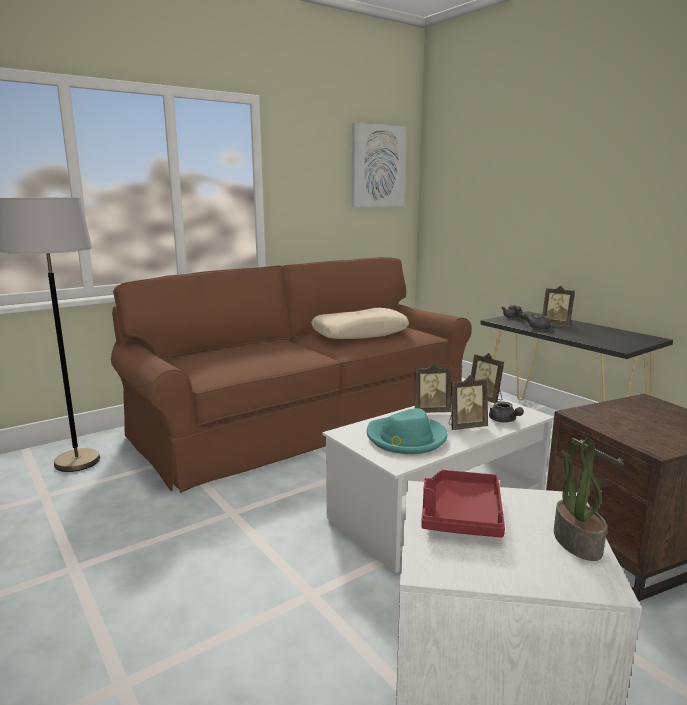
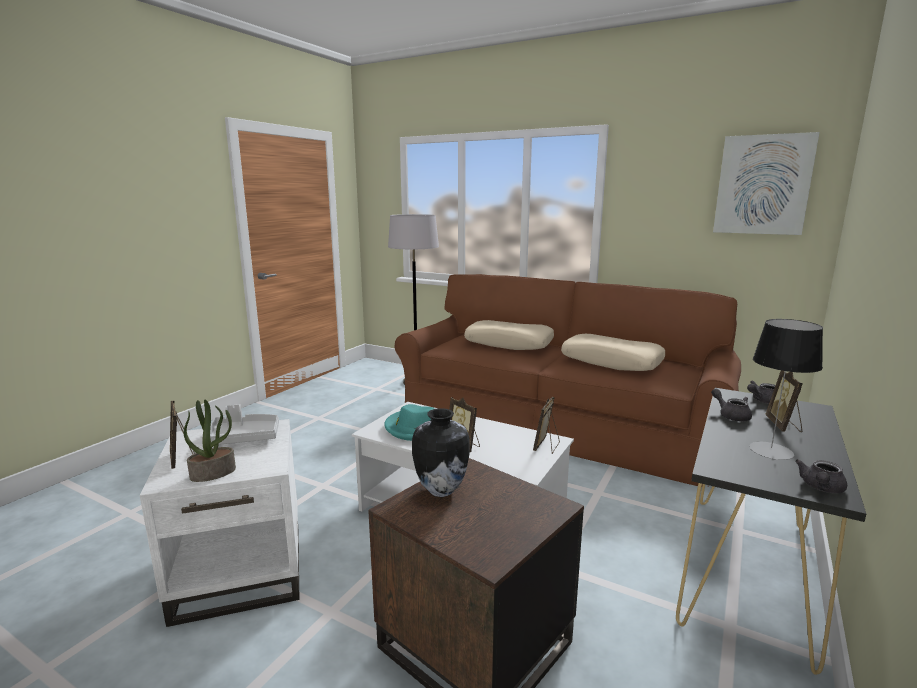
camera: 65 degrees right, 0 degrees up
(254, 349) = (509, 344): none -> beige pillow
(430, 411) = (485, 428): picture frame -> picture frame (183, 459)
(461, 515) = (244, 437): red tray -> grey tray
(504, 421) = (495, 460): grey teapot -> grey teapot (820, 488)
(594, 334) = (770, 450): none -> table lamp
(624, 429) = (440, 490): none -> vase

